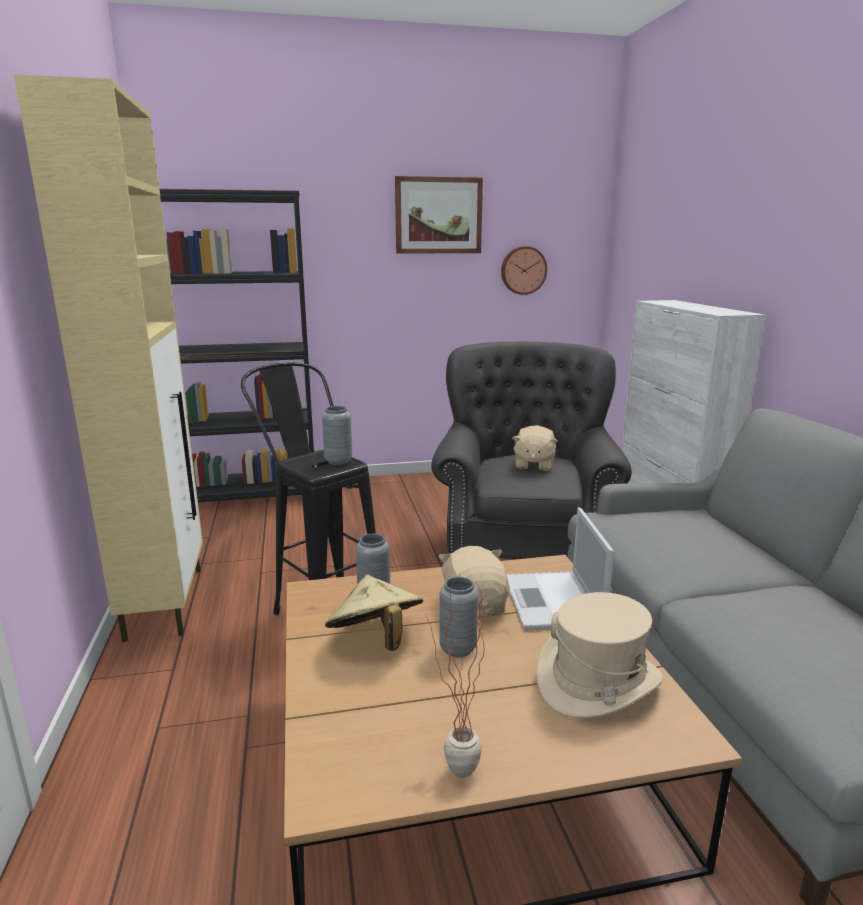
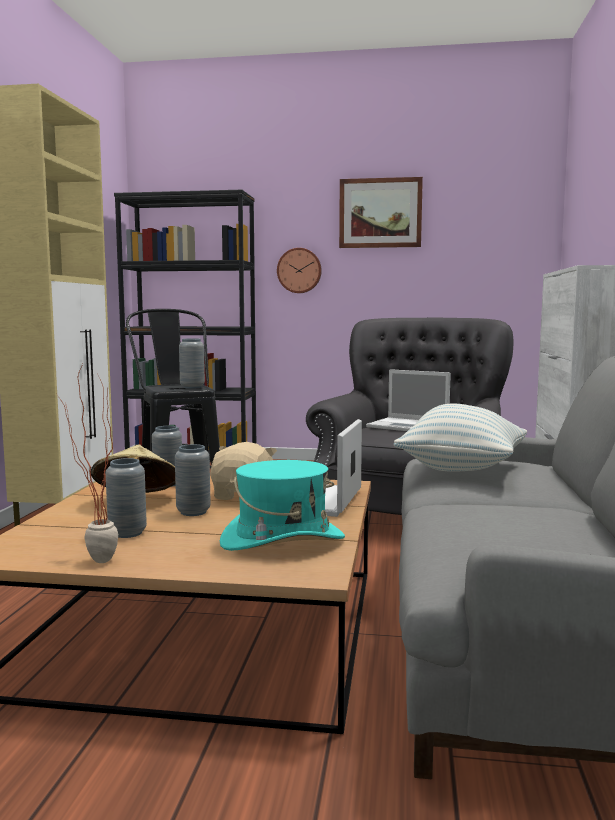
camera: 20 degrees right, 10 degrees down
(431, 708) = (127, 533): none -> grey vase
(523, 270) = (466, 263): wall clock -> wall clock (299, 270)
(533, 465) = (409, 426): beige plush toy -> laptop
(598, 683) = (282, 540): beige hat -> turquoise hat
(662, 539) = (462, 469): none -> pillow

